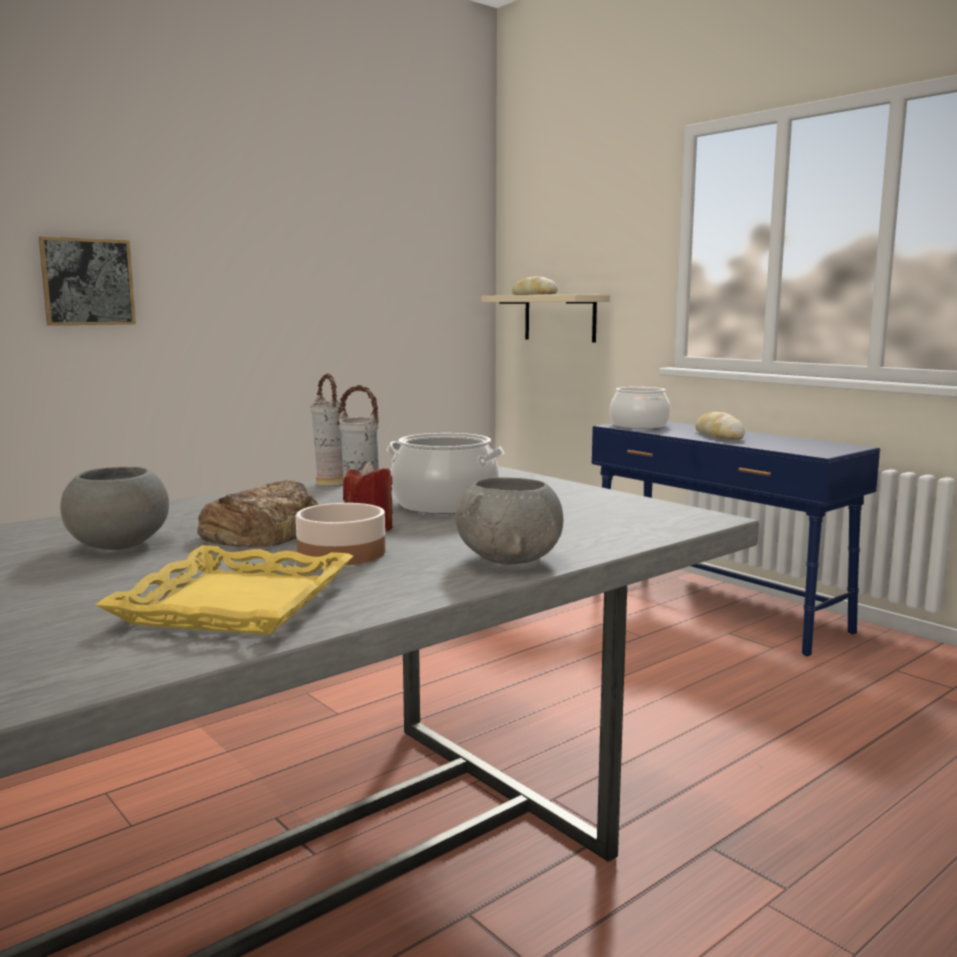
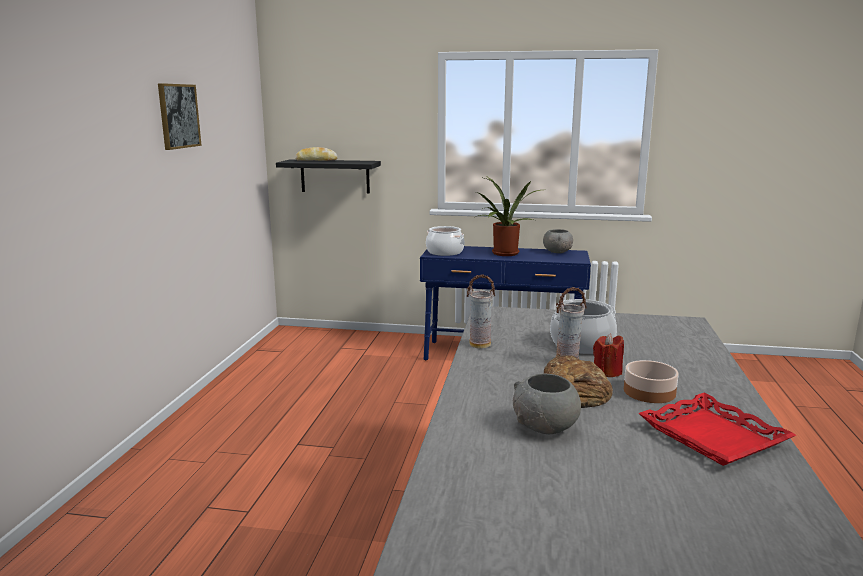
camera: 40 degrees left, 5 degrees up
(88, 282) = (47, 195): picture -> picture (178, 116)
(235, 603) = (712, 436): yellow tray -> red tray
(510, 559) = (709, 371): grey bowl -> grey bowl (557, 252)
(560, 318) = (335, 176): beige shelf -> black shelf
(718, 435) = (504, 254): bread -> potted plant

